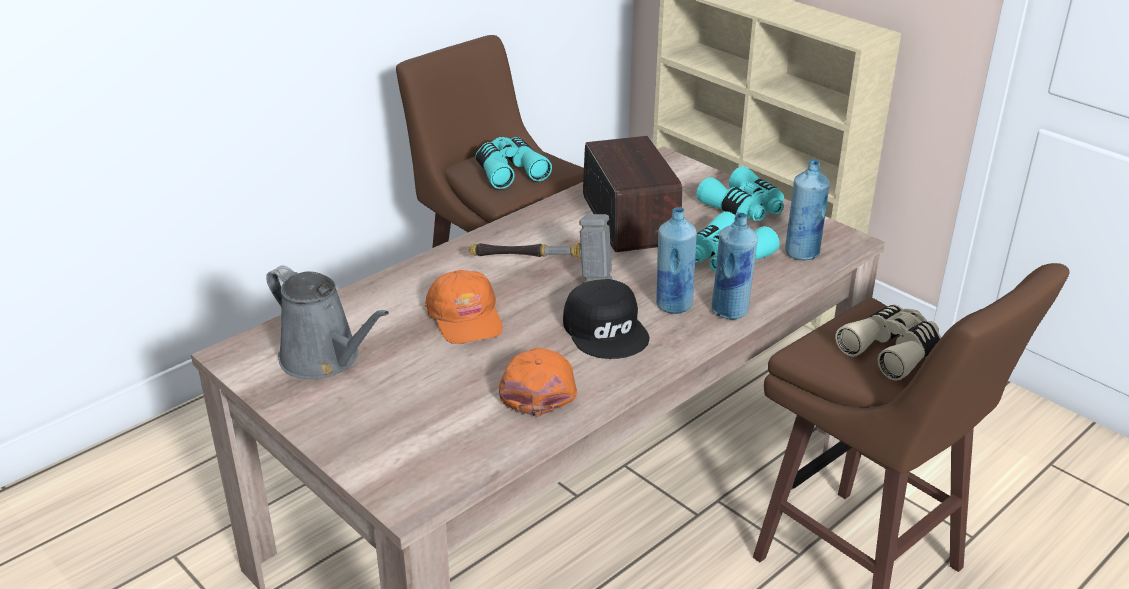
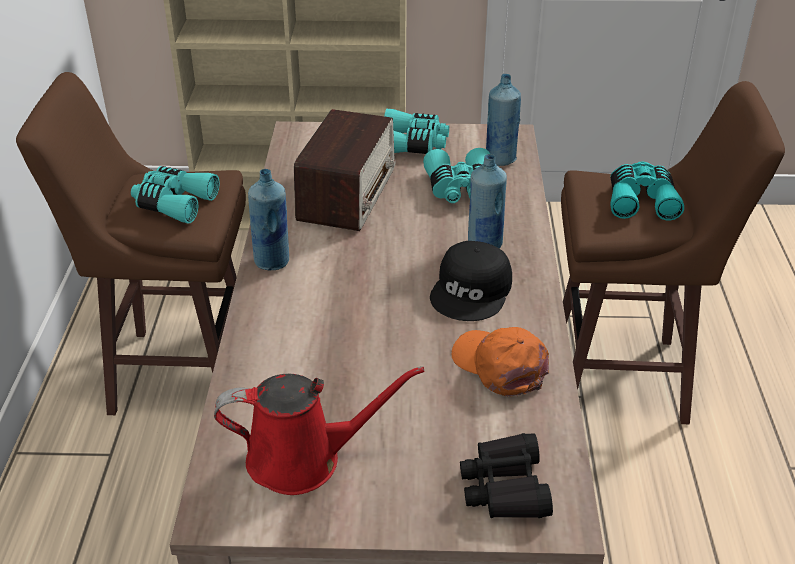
camera: 45 degrees left, 5 degrees up
(325, 359) = (303, 459): grey watering can -> red watering can
(409, 456) = (505, 487): none -> black binoculars
(466, 317) = (358, 346): orange cap -> none
(545, 276) = (361, 275): hammer -> none
(606, 330) = (472, 291): black cap -> black cap turned 90 degrees clockwise
(629, 219) = (347, 194): radio -> radio turned 75 degrees clockwise
(730, 311) = (525, 227): blue bottle -> blue bottle (272, 262)
(892, 351) = (641, 200): beige binoculars -> turquoise binoculars

